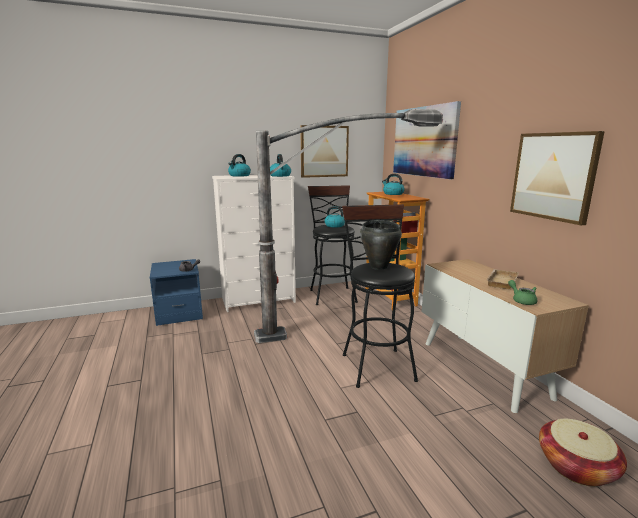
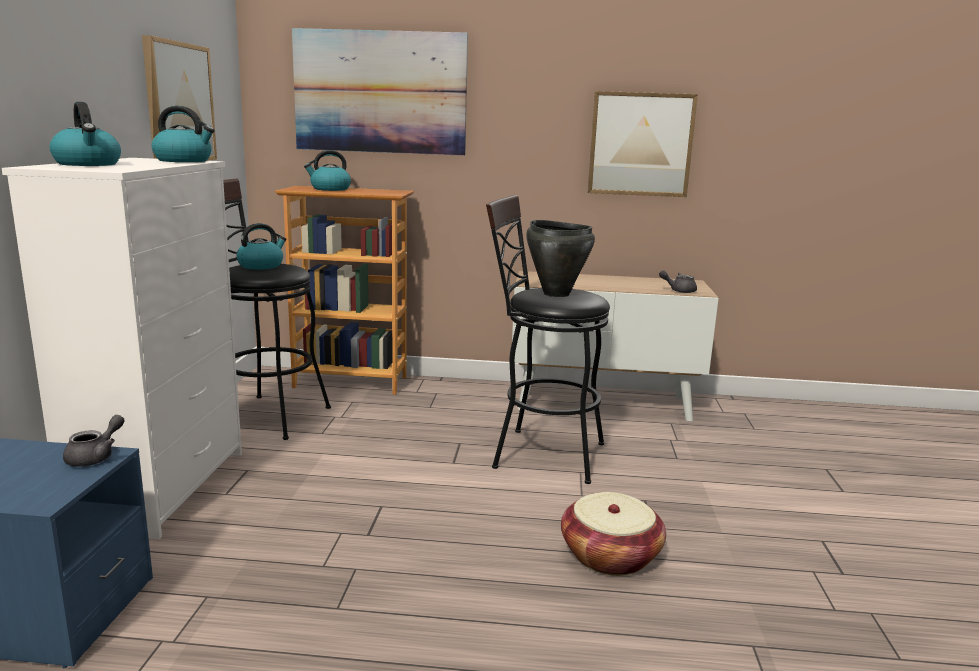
camera: 65 degrees left, 0 degrees up
(343, 327) = (407, 443): floor lamp -> none
(500, 281) = (616, 282): beige tray -> none
(522, 300) = (679, 290): green teapot -> grey teapot
(576, 466) = (777, 429): basket -> basket (610, 556)

